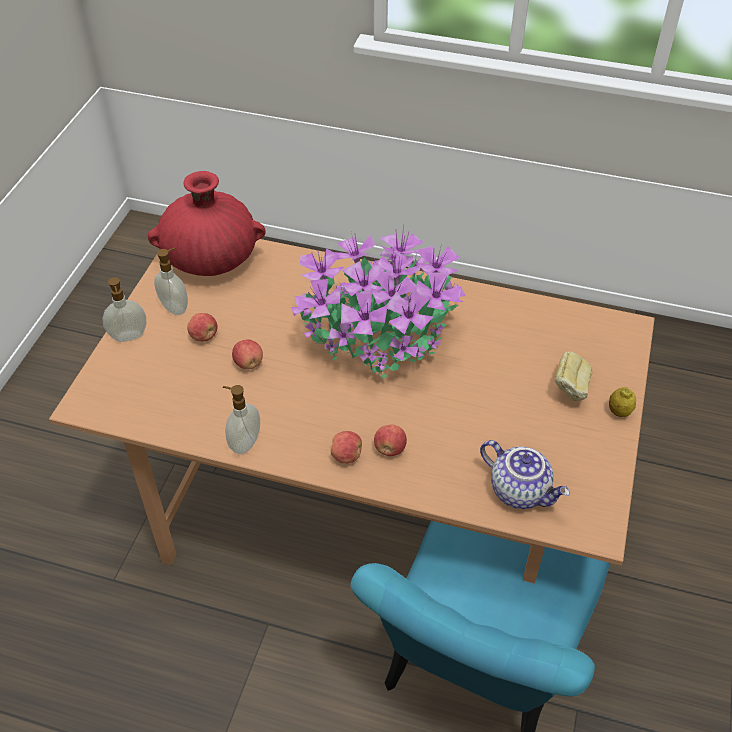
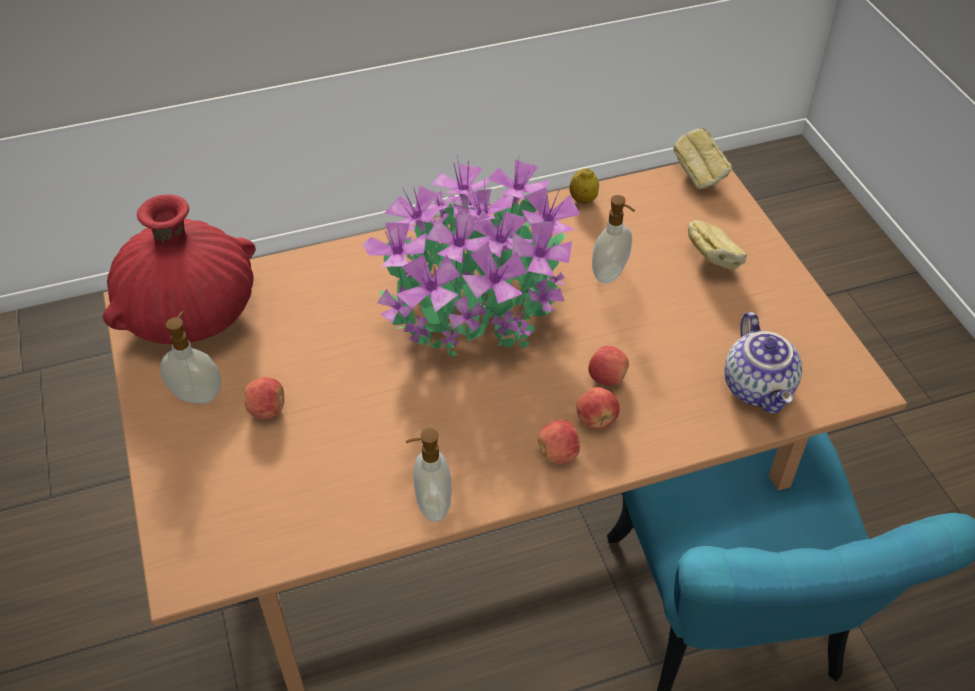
camera: 35 degrees left, 0 degrees up
(129, 337) = (169, 461): soap dispenser -> soap dispenser (610, 274)
(248, 363) = (352, 412): apple -> apple (606, 377)
(520, 490) = (759, 388): teapot -> teapot turned 75 degrees clockwise
(619, 411) = (774, 261): lemon -> lemon (583, 200)
(620, 326) = (699, 177): none -> bread

